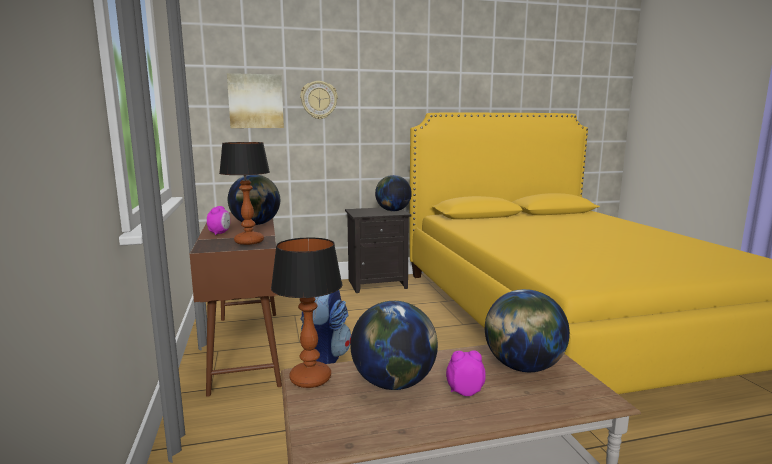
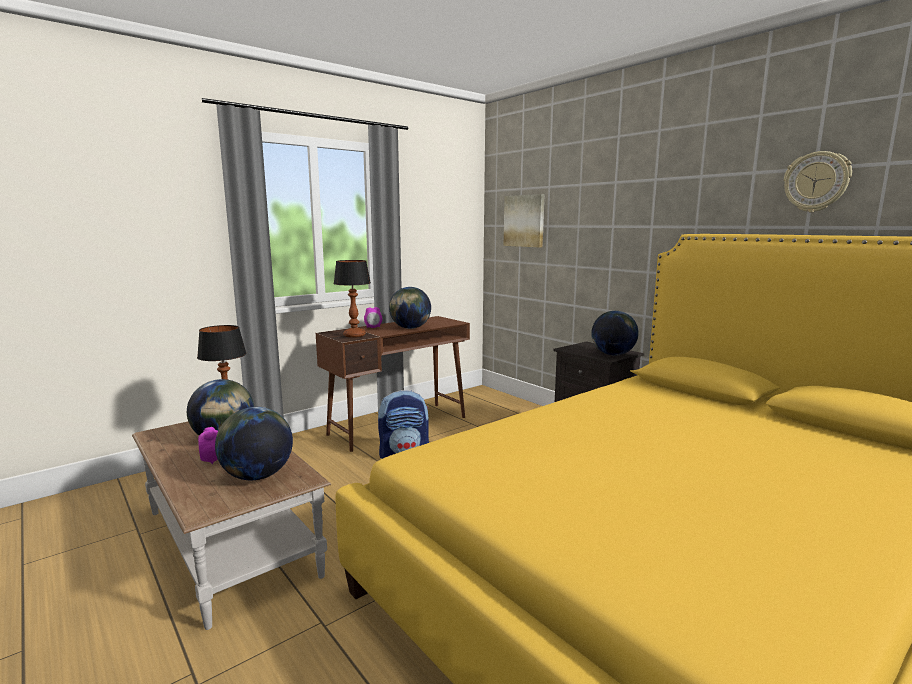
camera: 65 degrees right, 0 degrees up
(319, 100) = (573, 218): wall clock -> wall clock (816, 182)

